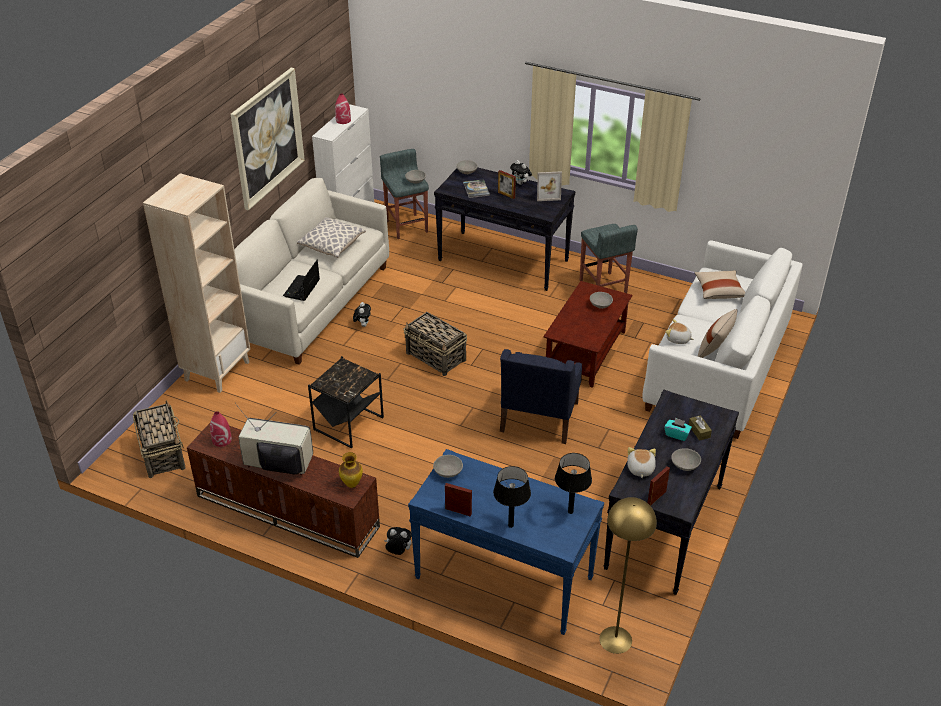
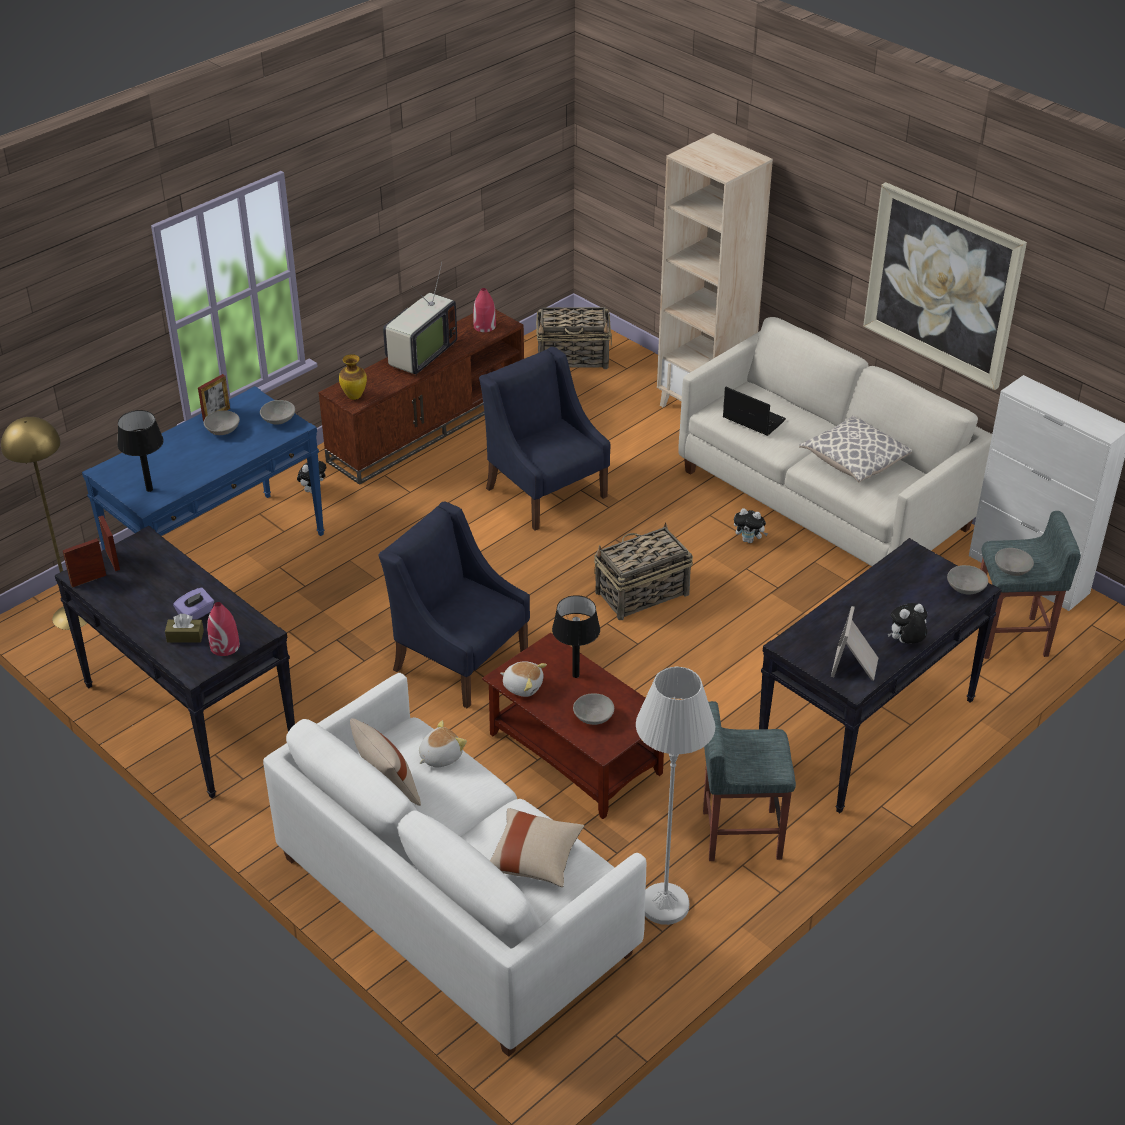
camera: 110 degrees right, 0 degrees up
(343, 120) = (1070, 411): red vase -> red vase (225, 646)
(348, 424) = (546, 491): black side table -> blue armchair
(476, 189) = (902, 585): book -> none
(506, 195) = (870, 615): picture frame -> picture frame (88, 580)
(511, 525) = (166, 444): black table lamp -> black table lamp (575, 675)
(640, 469) = (166, 562): plush toy -> plush toy (523, 686)
(663, 301) = (664, 905): none -> white floor lamp
(677, 434) = (196, 614): turquoise tissue box -> purple tissue box
(685, 465) = (140, 601): grey bowl -> grey bowl (222, 430)

